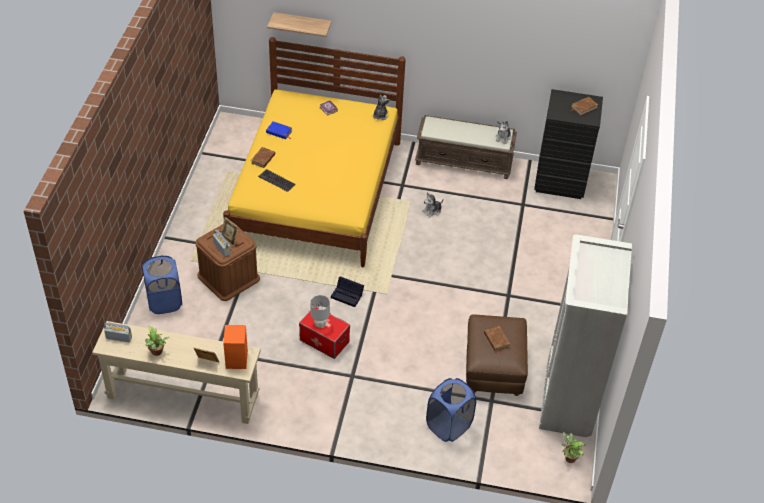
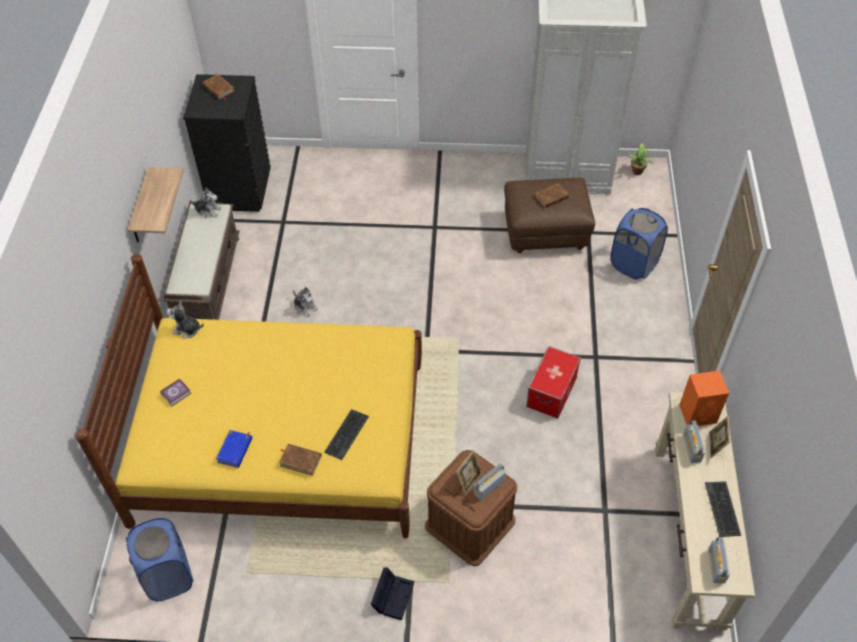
camera: 95 degrees left, 5 degrees up
(157, 352) = (723, 509): potted plant -> keyboard
(164, 302) = (536, 598): blue laundry basket -> blue laundry basket (168, 576)
(209, 348) = (692, 448): none -> radio
(302, 24) = (74, 371): shelf -> shelf (141, 208)
(320, 325) = (558, 376): grey table lamp -> none
(348, 295) = (471, 378): black storage box -> black storage box (393, 595)

